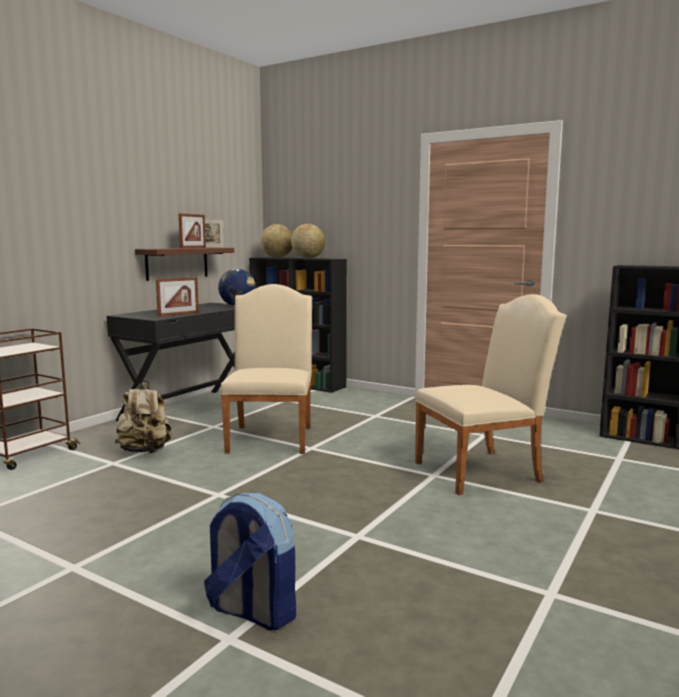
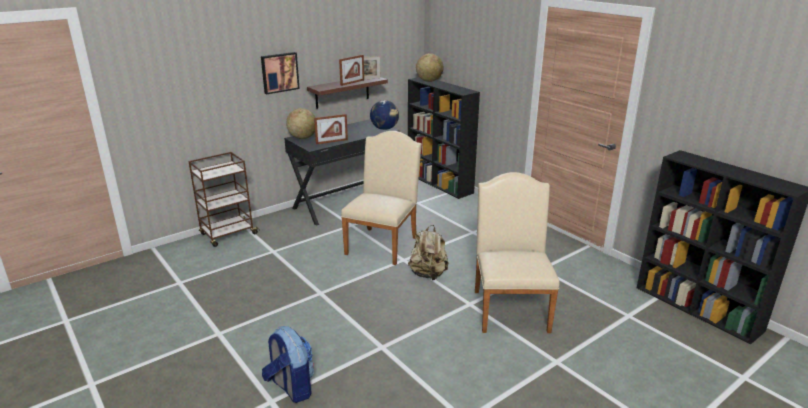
camera: 20 degrees right, 15 degrees up
(100, 224) = (279, 72): none -> picture
(145, 451) = (296, 243): beige backpack -> beige backpack (428, 274)
(308, 258) = (449, 87): globe -> globe (302, 138)
(484, 470) = (510, 307): beige chair -> beige chair turned 90 degrees counterclockwise

